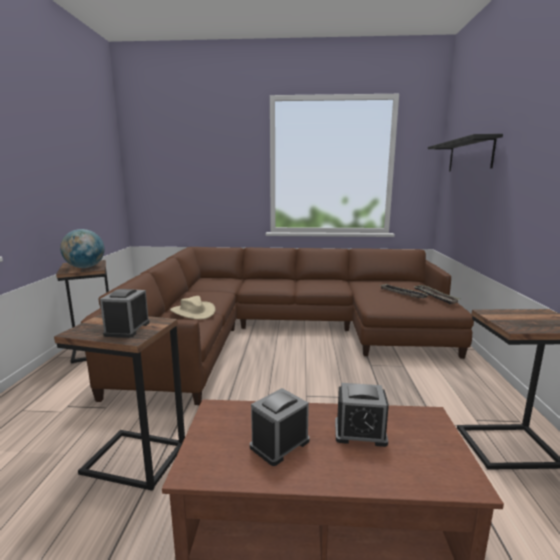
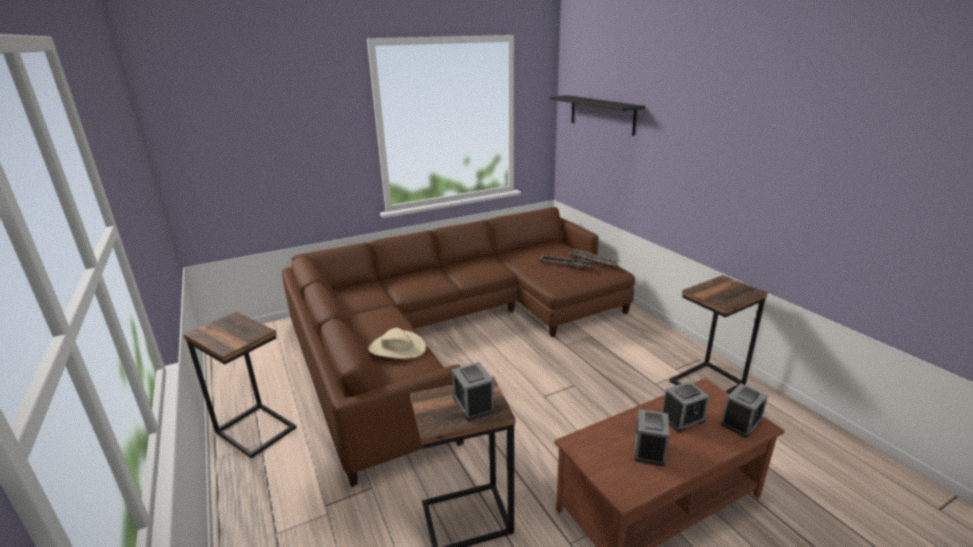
camera: 30 degrees left, 10 degrees up
(85, 267) = (240, 334): globe -> none
(438, 466) = (741, 422): none -> alarm clock

